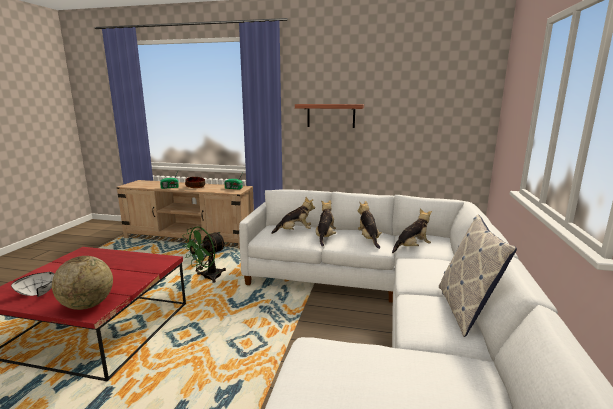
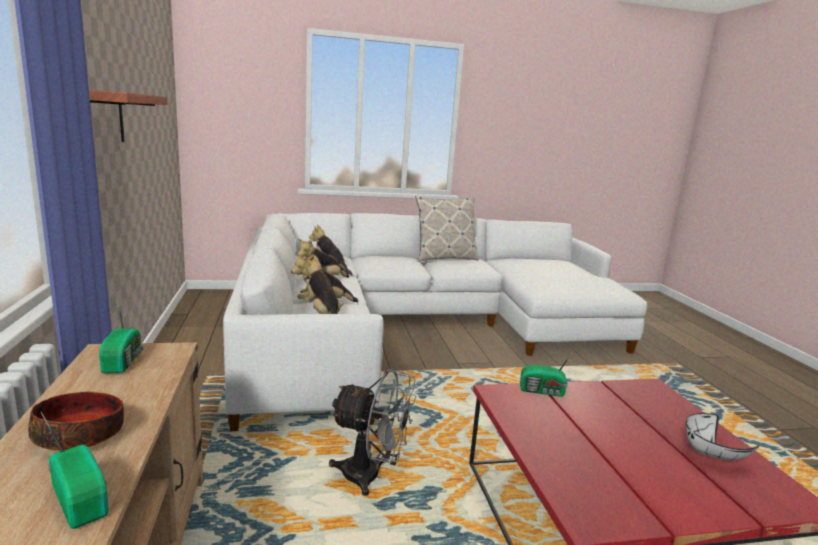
camera: 115 degrees left, 0 degrees up
(87, 305) = (654, 397): globe -> none
(150, 271) = (543, 391): none -> radio
(208, 278) = (371, 476): green fan -> grey fan

